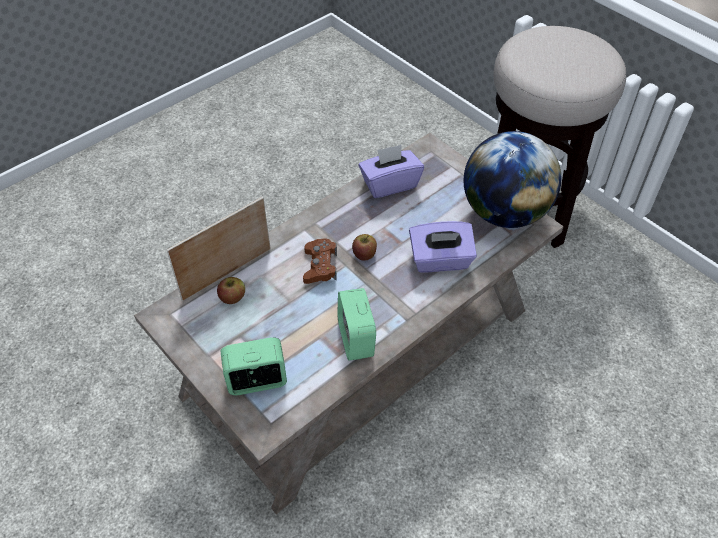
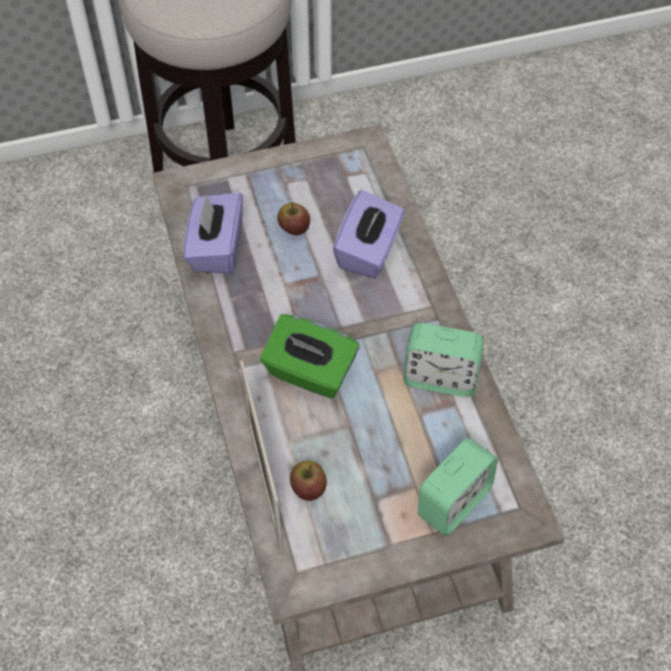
camera: 65 degrees left, 5 degrees up
(257, 381) = (453, 502): alarm clock -> alarm clock turned 150 degrees counterclockwise
(320, 266) = (309, 373): brown game controller -> green tissue box
(364, 254) = (317, 320): apple -> apple (294, 228)
(504, 213) = (331, 163): globe -> none

